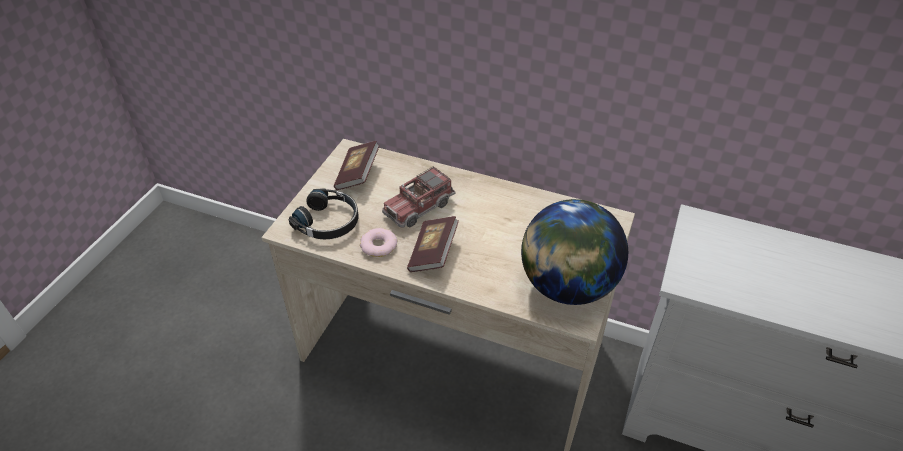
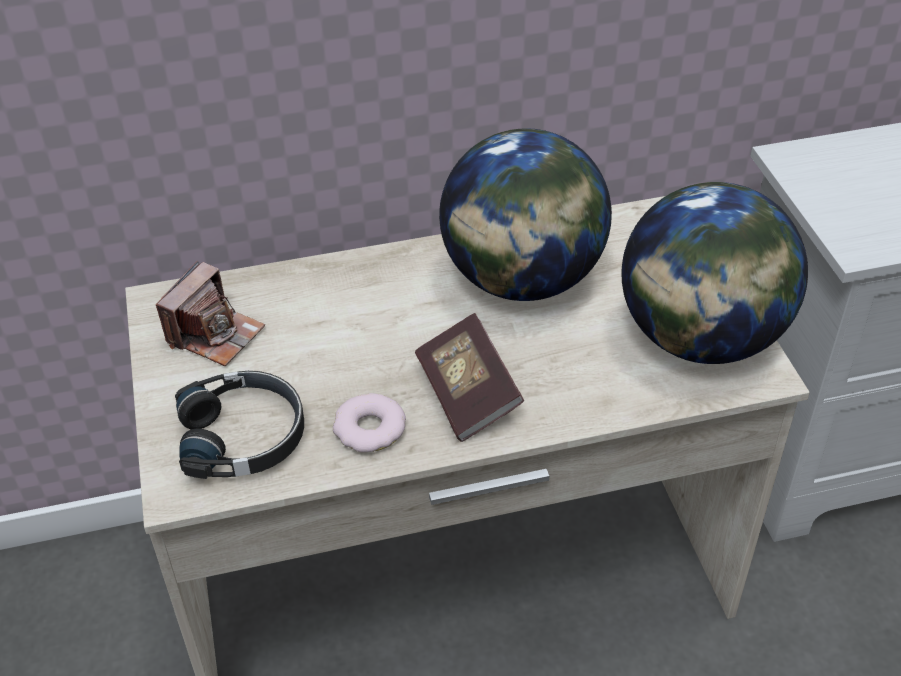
camera: 35 degrees left, 0 degrees up
(357, 174) = (215, 334): book -> camera
(419, 207) = (372, 335): toy truck -> none
(509, 215) = (522, 279): none -> globe

